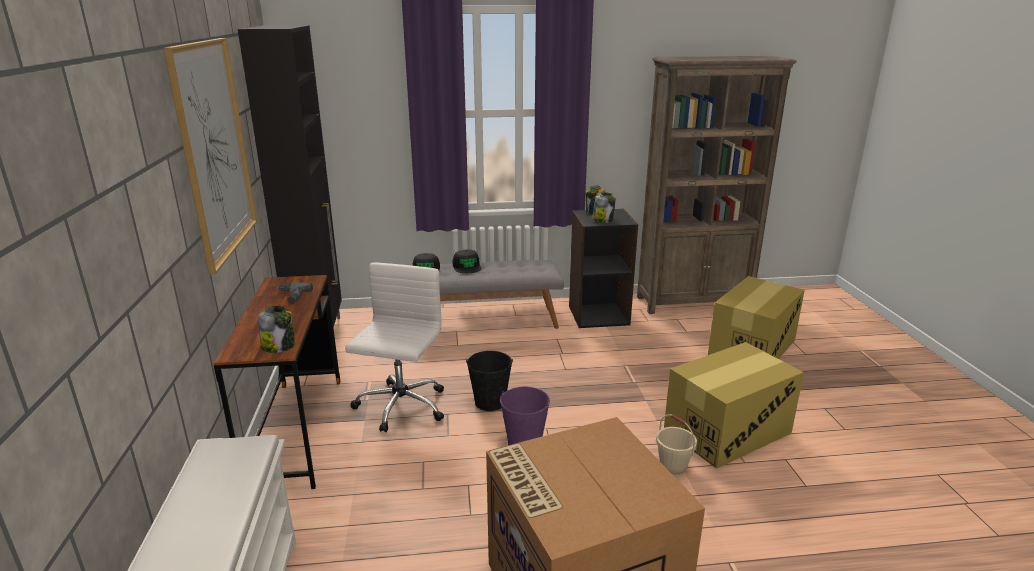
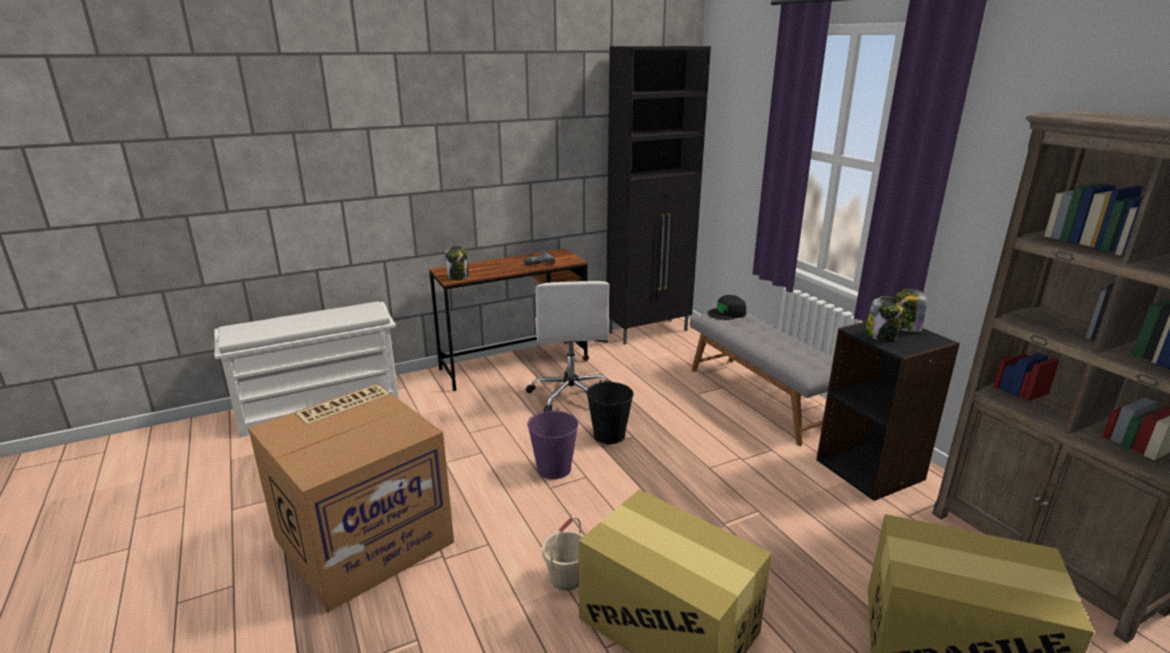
camera: 70 degrees right, 0 degrees up
(215, 150) = (518, 134): picture -> none
(400, 407) = (571, 394): white office chair -> white office chair turned 90 degrees clockwise
(467, 266) = (762, 328): black cap -> none

